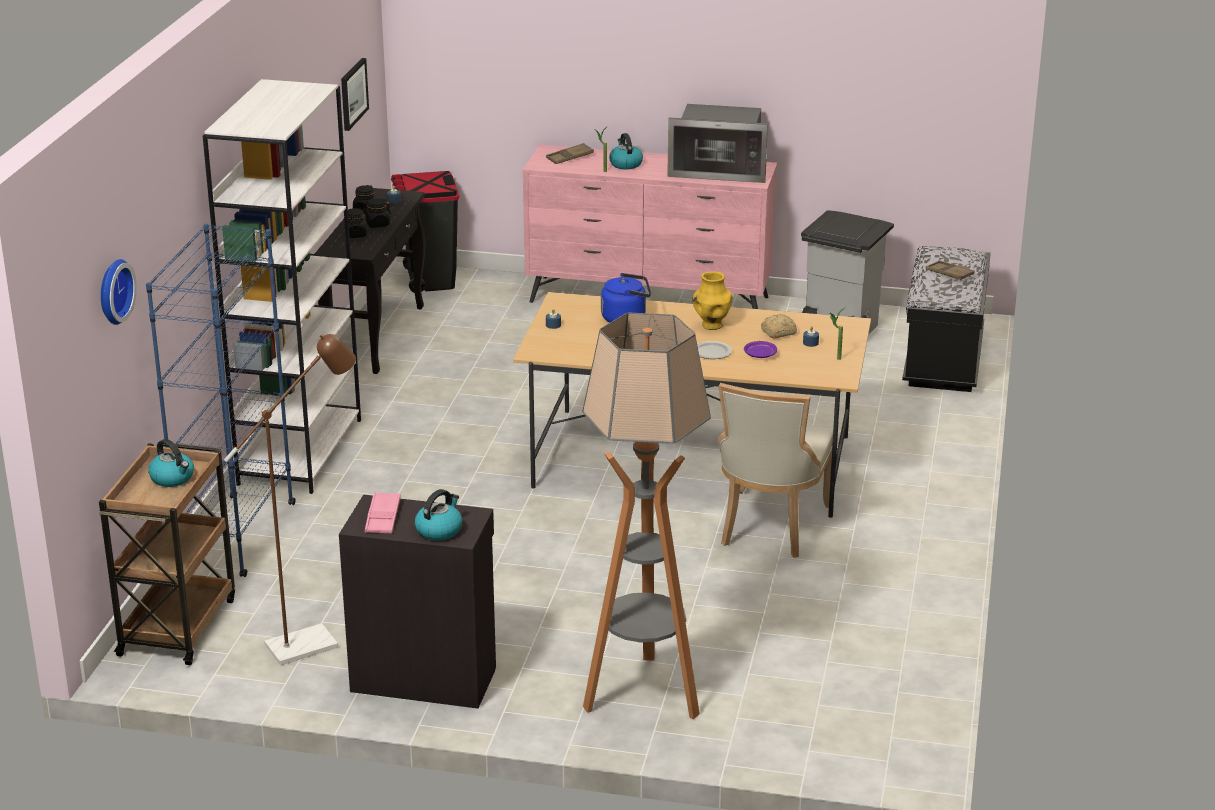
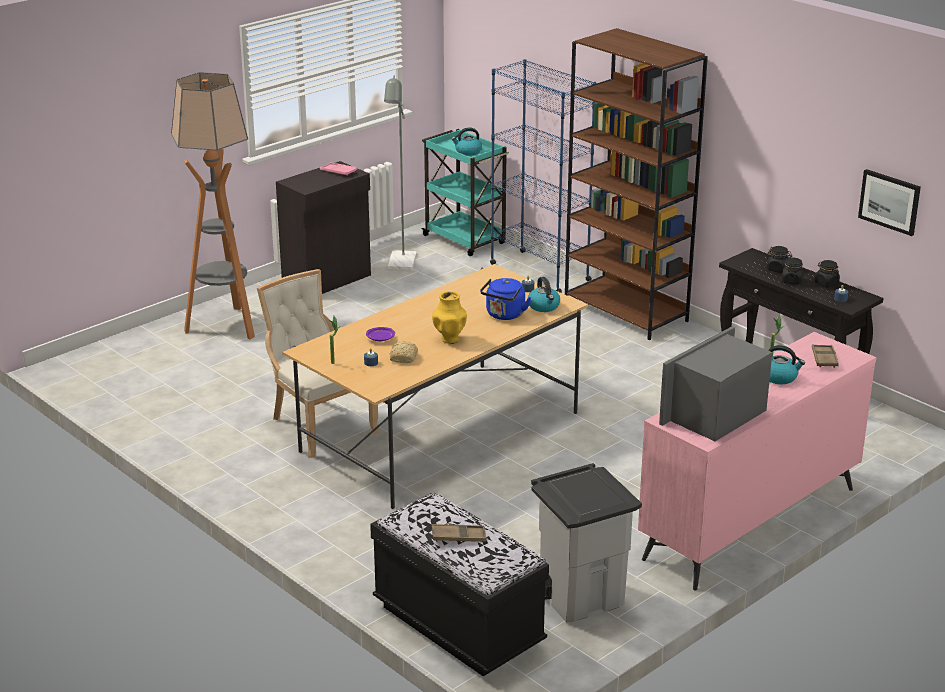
camera: 125 degrees right, 0 degrees up
(112, 291) = (507, 41): wall clock -> none
(178, 625) = (465, 240): brown cart -> turquoise cart
(300, 451) = (626, 311): white bookcase -> brown bookcase
(313, 642) = (401, 265): brown floor lamp -> grey floor lamp
(430, 280) = (892, 435): black trash can -> none
(439, 530) = (305, 179): kettle -> kettle (544, 306)
(711, 352) = (410, 324): plate -> none

